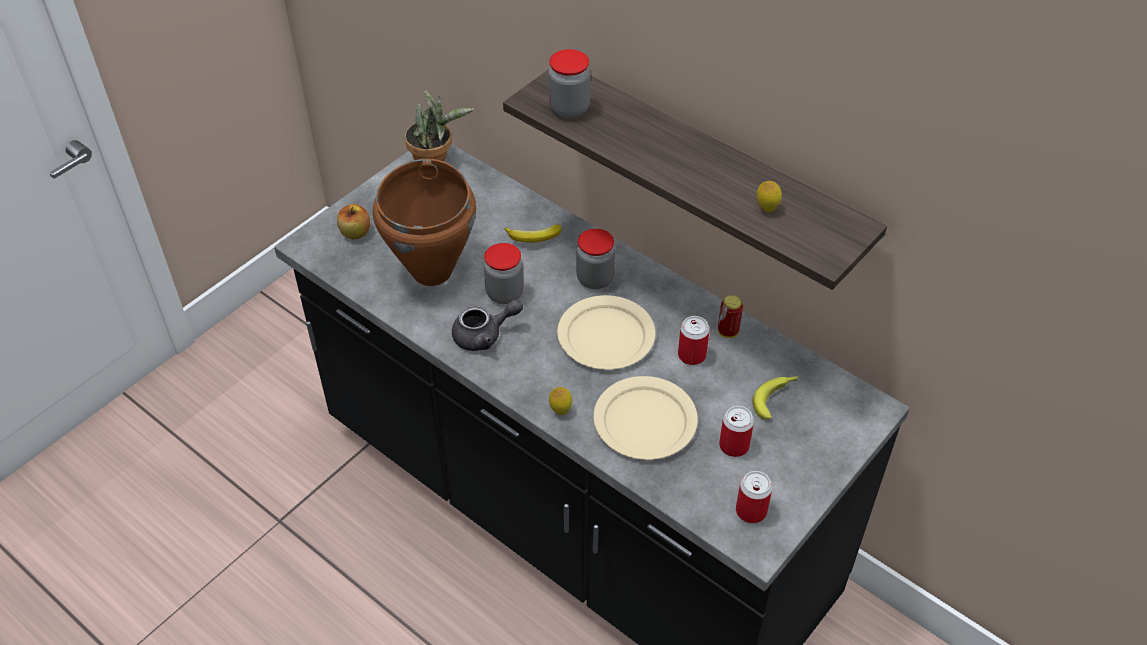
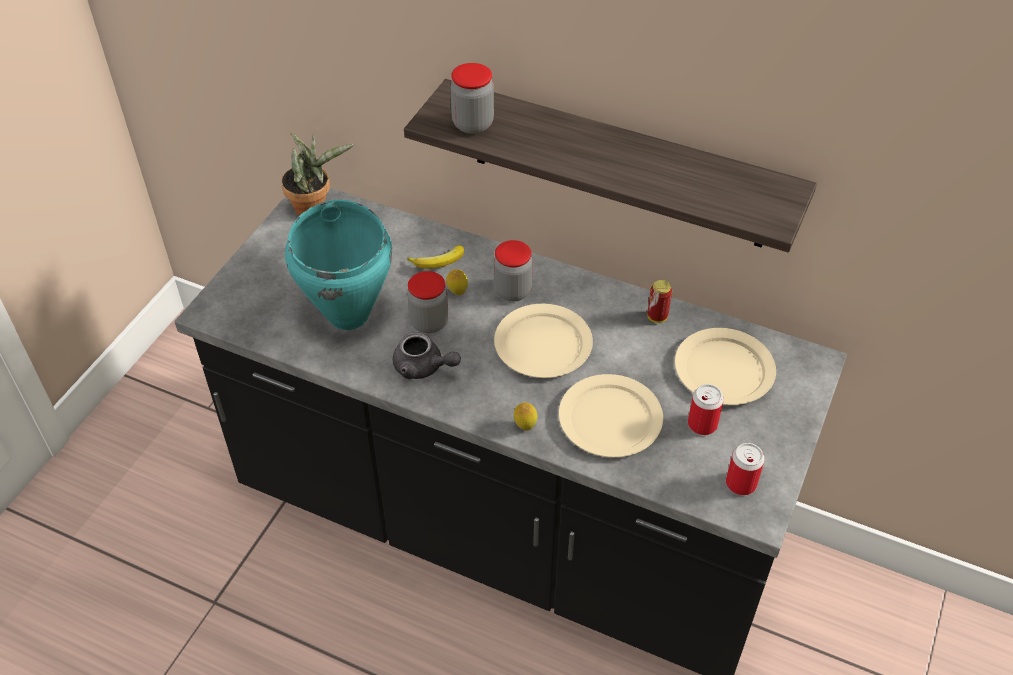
camera: 15 degrees left, 0 degrees up
(355, 232) = (256, 291): apple -> none
(433, 271) = (349, 314): brown cooking pot -> turquoise cooking pot
(484, 335) = (423, 368): grey teapot -> grey teapot turned 60 degrees clockwise
(691, 355) = (631, 346): can -> none
(766, 209) = (701, 187): lemon -> lemon (457, 292)
(776, 398) = (724, 370): banana -> beige plate

